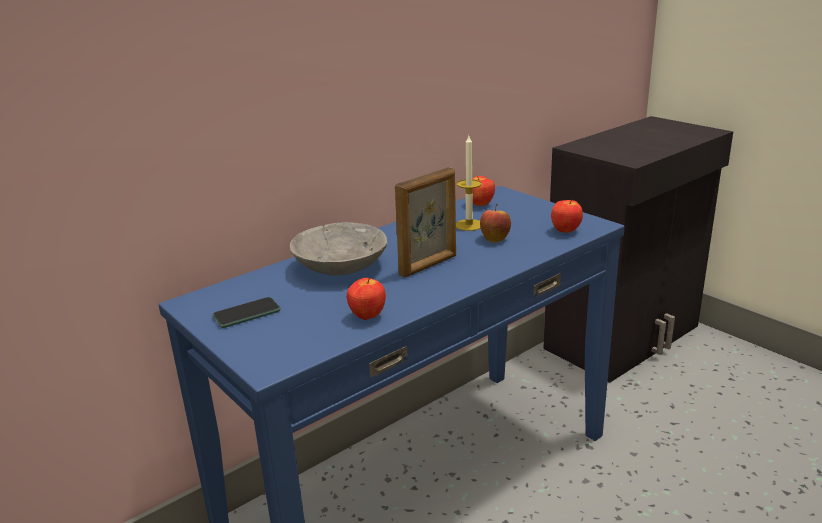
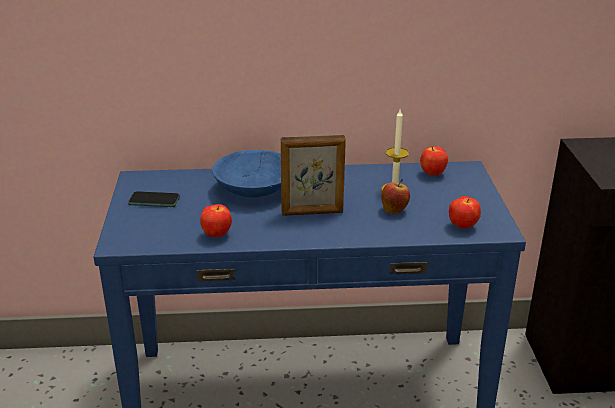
camera: 35 degrees right, 5 degrees up
(341, 267) = (254, 189): grey bowl -> blue bowl

